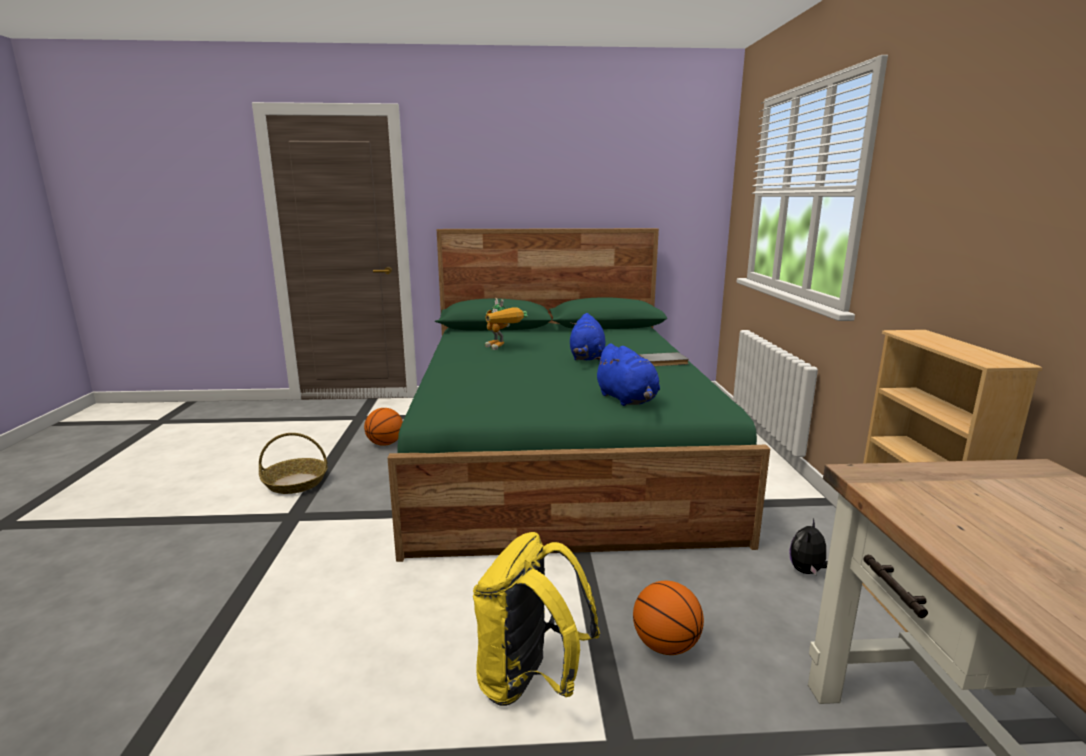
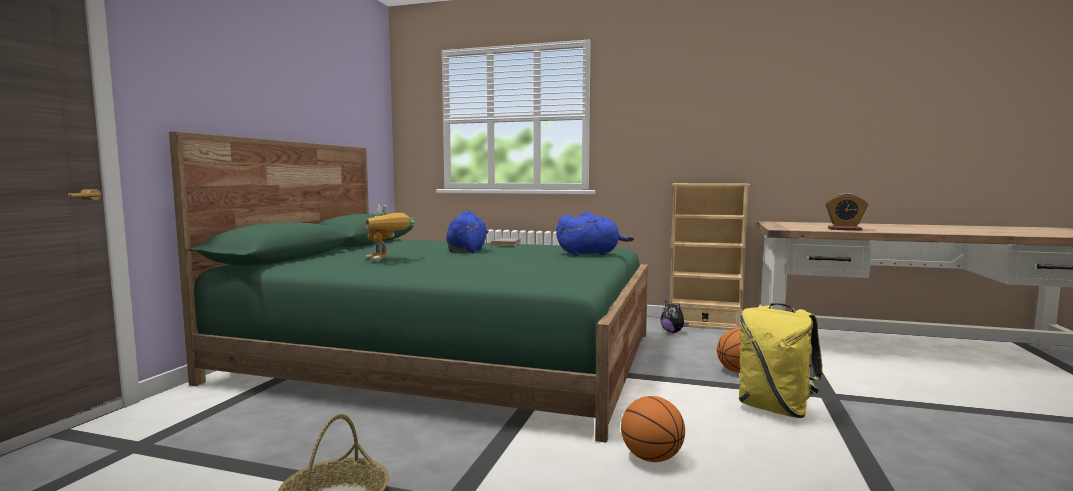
camera: 70 degrees left, 10 degrees down
(385, 444) = (287, 432): basketball -> basketball (651, 458)
(502, 348) = (386, 260): toy robot -> toy robot turned 60 degrees clockwise
(587, 357) = (467, 251): blue plush toy -> blue plush toy turned 105 degrees counterclockwise
(979, 546) = (844, 229): none -> alarm clock

